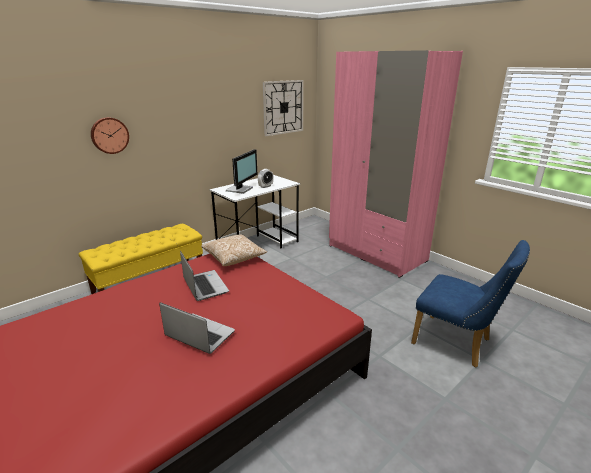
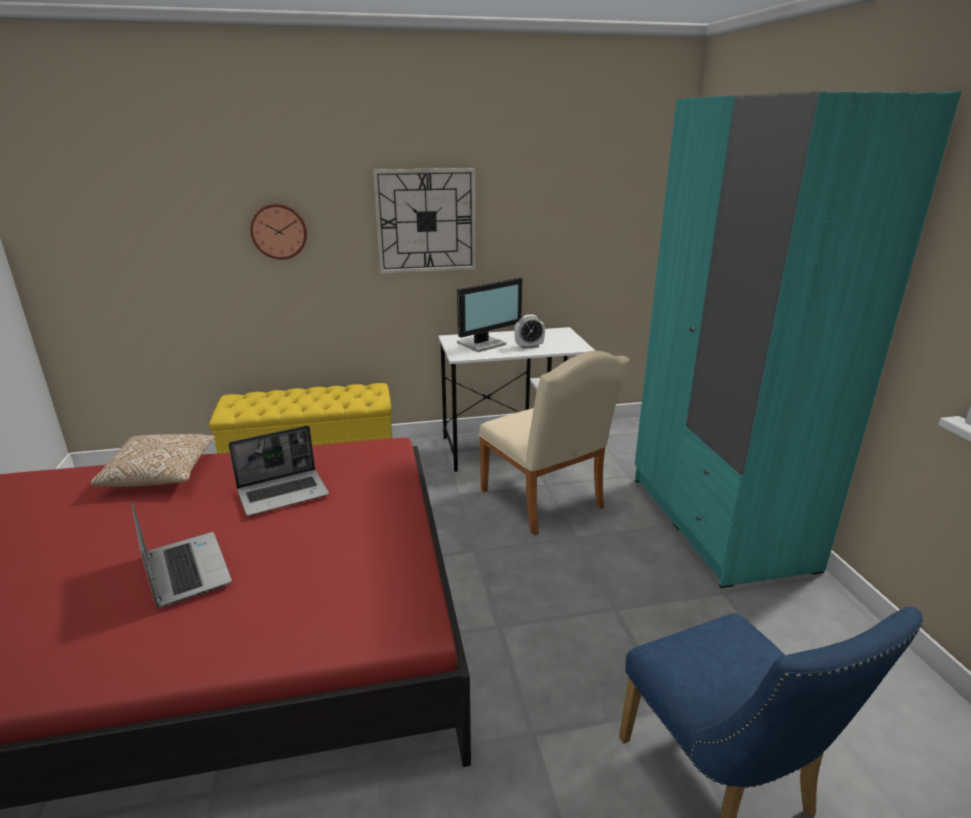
camera: 30 degrees right, 0 degrees up
(204, 286) = (284, 493): laptop -> laptop turned 60 degrees clockwise
(234, 258) = (376, 459): pillow -> pillow (161, 475)
(283, 107) = (606, 206): wall clock -> wall clock (426, 221)
(299, 266) = (546, 502): none -> beige chair
(376, 253) = (718, 521): pink wardrobe -> turquoise wardrobe

